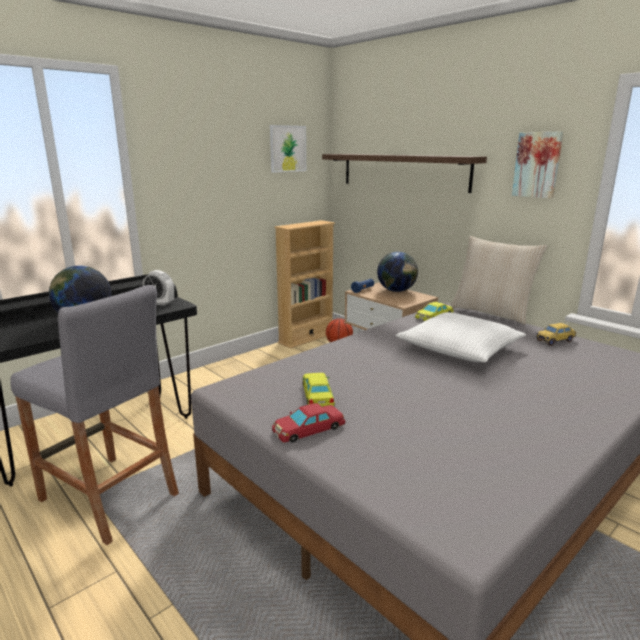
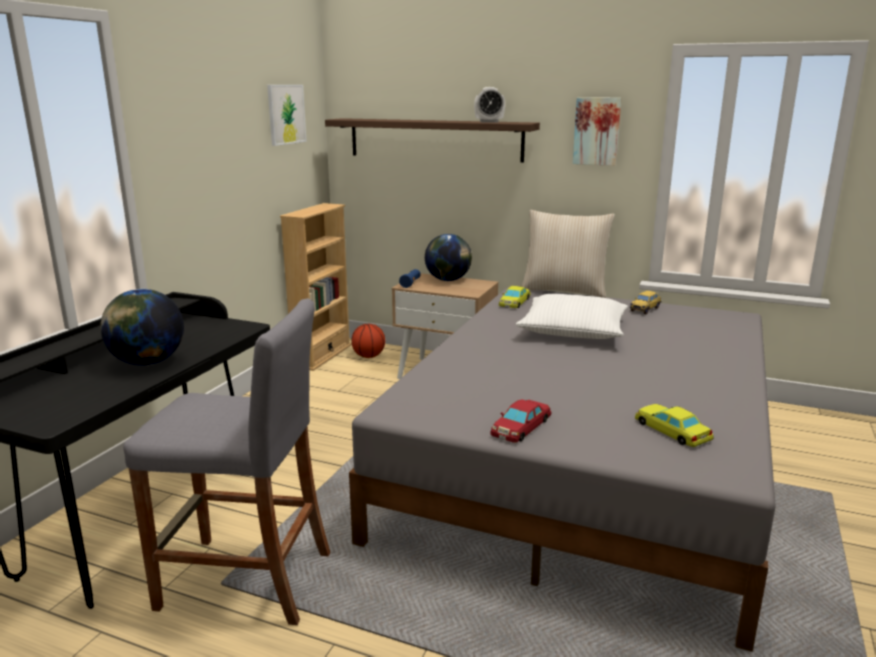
camera: 25 degrees left, 0 degrees up
(160, 303) = (218, 328): alarm clock -> alarm clock (489, 122)
(317, 394) = (491, 396): yellow toy car -> yellow toy car (671, 430)

